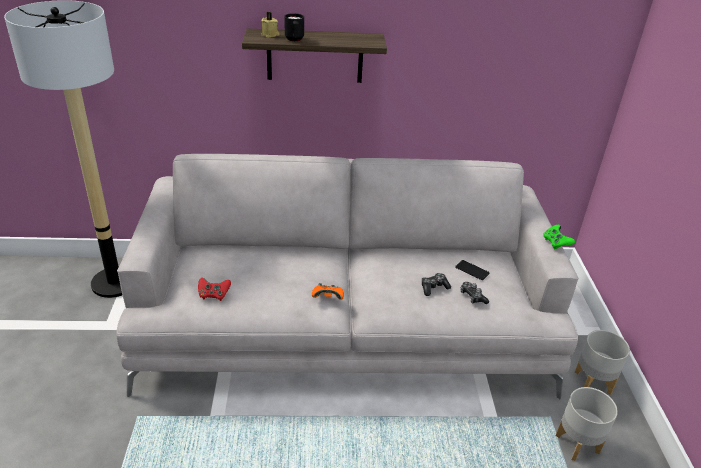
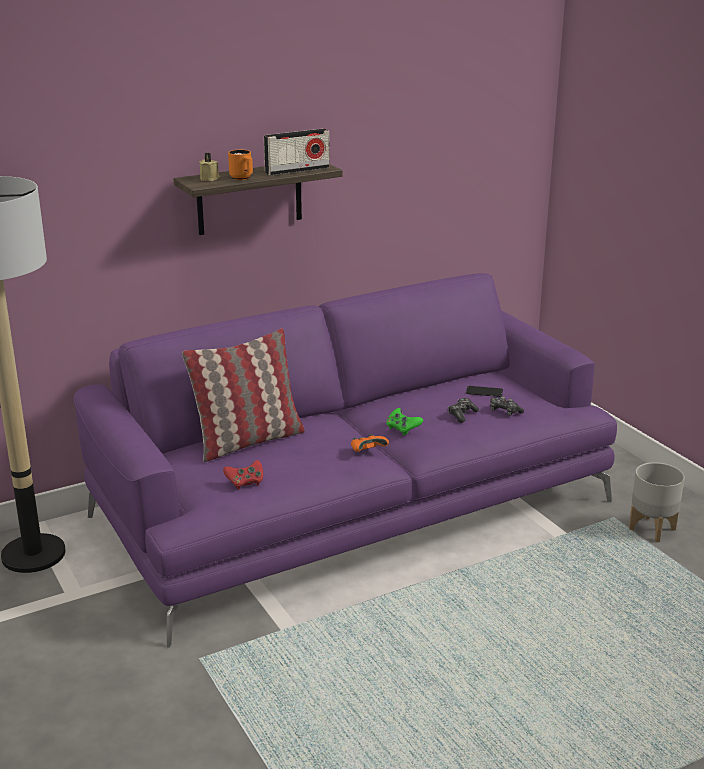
camera: 25 degrees left, 10 degrees down
(251, 256) = (248, 441): none -> pillow
(294, 40) = (242, 178): black mug -> orange mug
(345, 324) = (352, 508): grey sofa -> purple sofa
(348, 41) = (297, 170): none -> radio
(555, 243) = (555, 339): green game controller -> green game controller (402, 429)
(593, 382) = (630, 479): grey planter -> none

